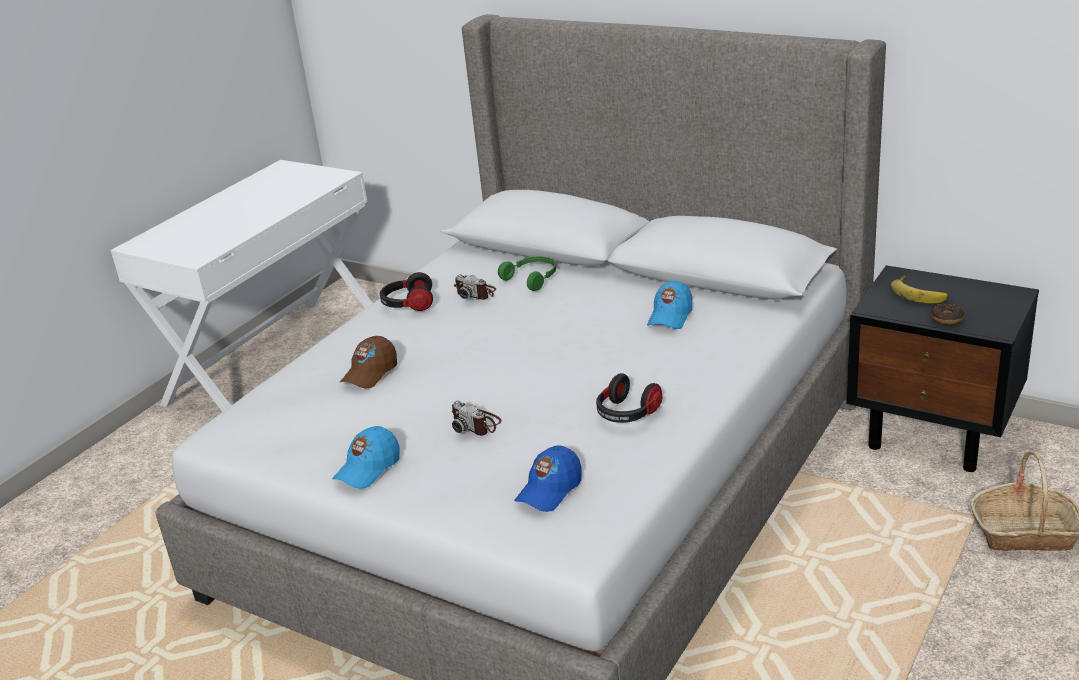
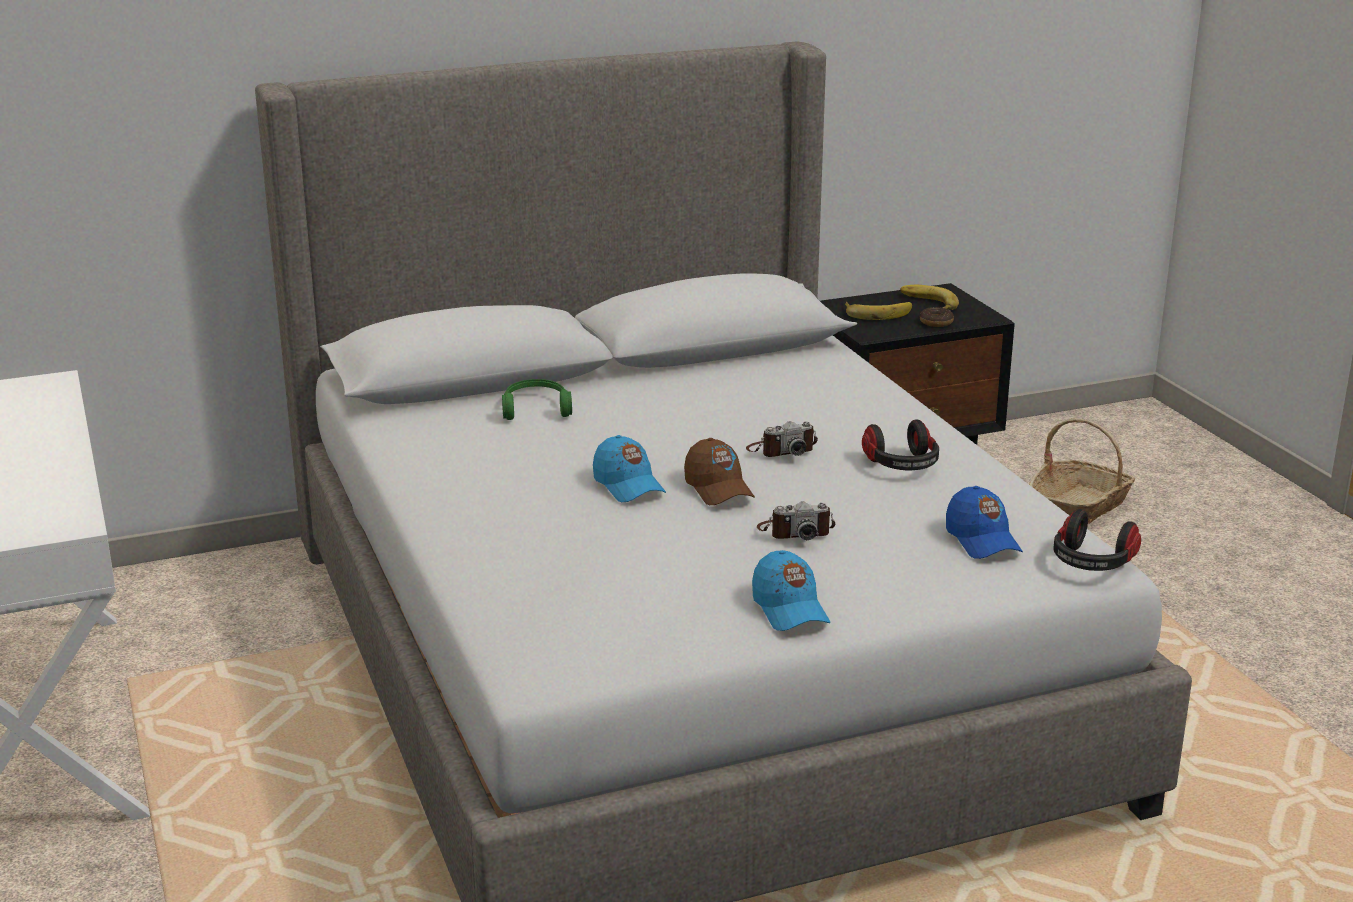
camera: 55 degrees left, 5 degrees down
(370, 373) = (586, 542): brown cap -> brown cap (718, 489)
(408, 304) = (450, 479): headphones -> headphones (1091, 563)
(476, 293) = (506, 441): camera -> camera (781, 450)
(670, 316) = (754, 388): blue cap -> blue cap (628, 486)
(976, 300) = (927, 303): none -> banana

